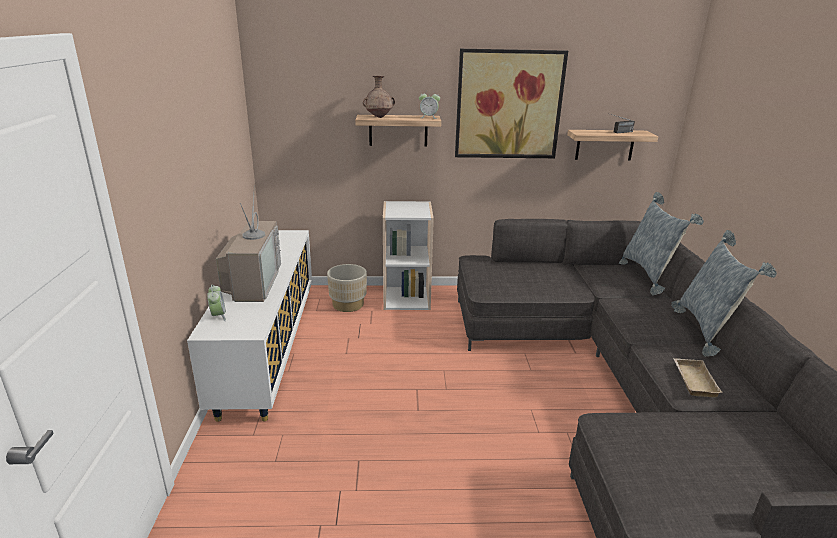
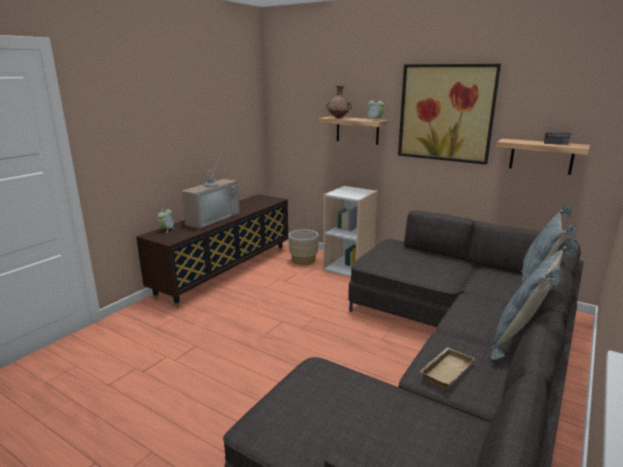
camera: 35 degrees right, 5 degrees down
(268, 348) = (225, 271): white tv stand -> brown tv stand

